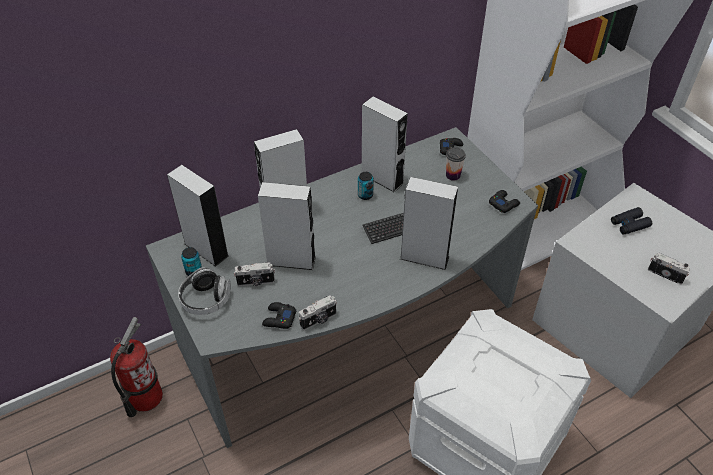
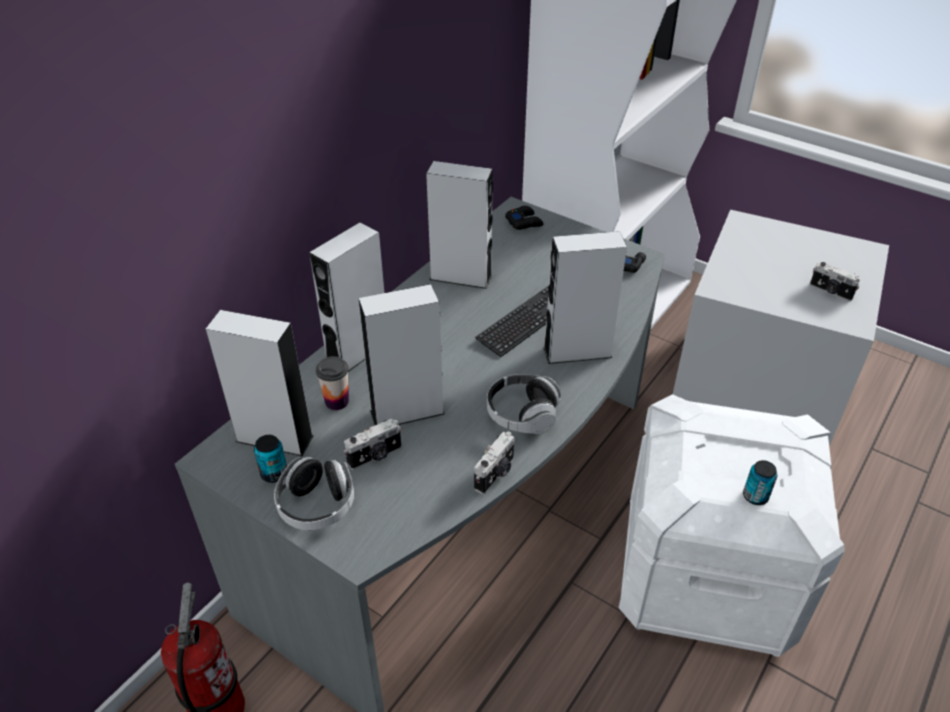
camera: 25 degrees left, 5 degrees down
(279, 319) = (440, 492): black game controller -> none
(360, 288) = (522, 415): none -> headphones
(365, 195) = (453, 303): can -> can (755, 496)
(453, 175) = (545, 249): cup -> cup (337, 401)
(629, 224) = (757, 253): black binoculars -> none
(665, 274) = (830, 292): camera -> camera turned 150 degrees counterclockwise

